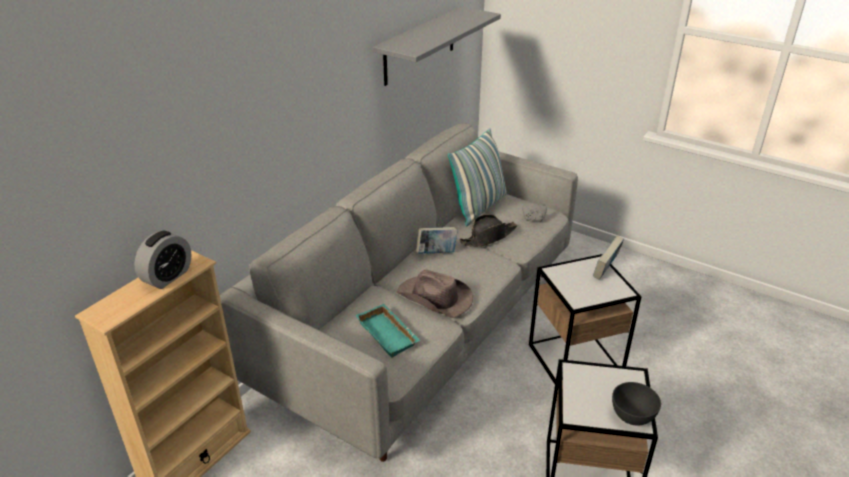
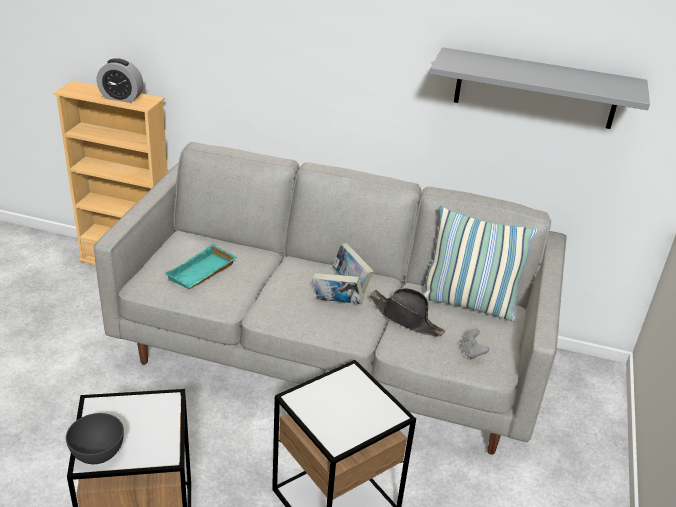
camera: 70 degrees right, 0 degrees up
(435, 298) = (269, 293): brown hat -> none
(605, 271) = (375, 423): book -> book (336, 303)

